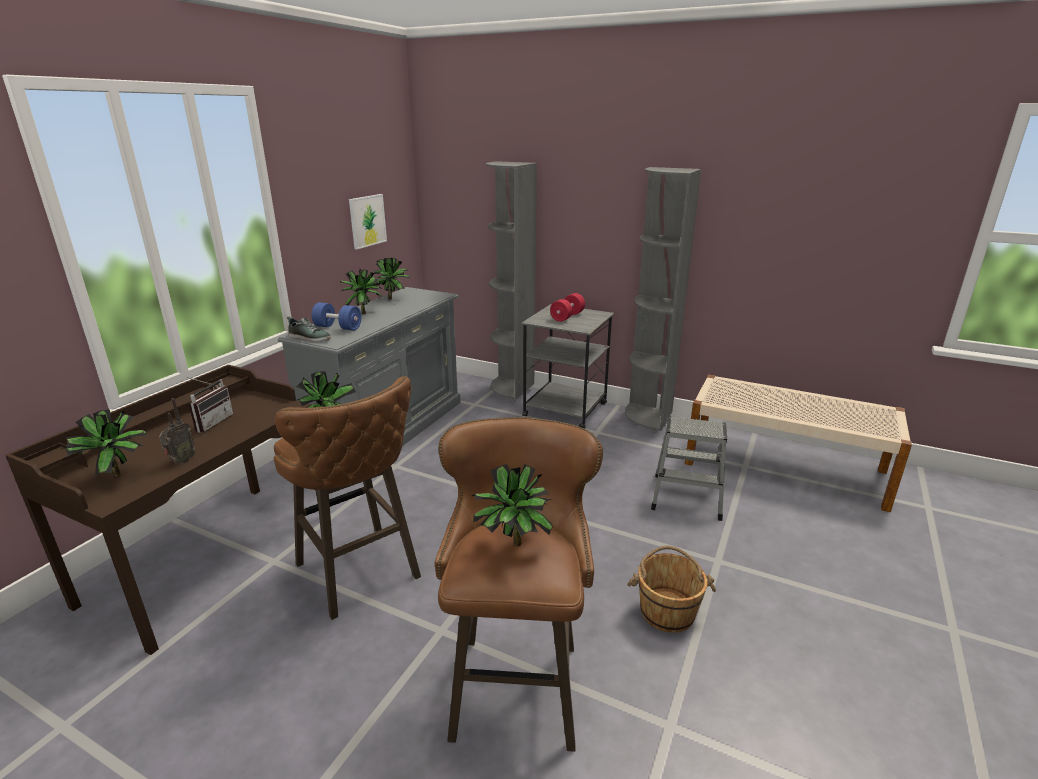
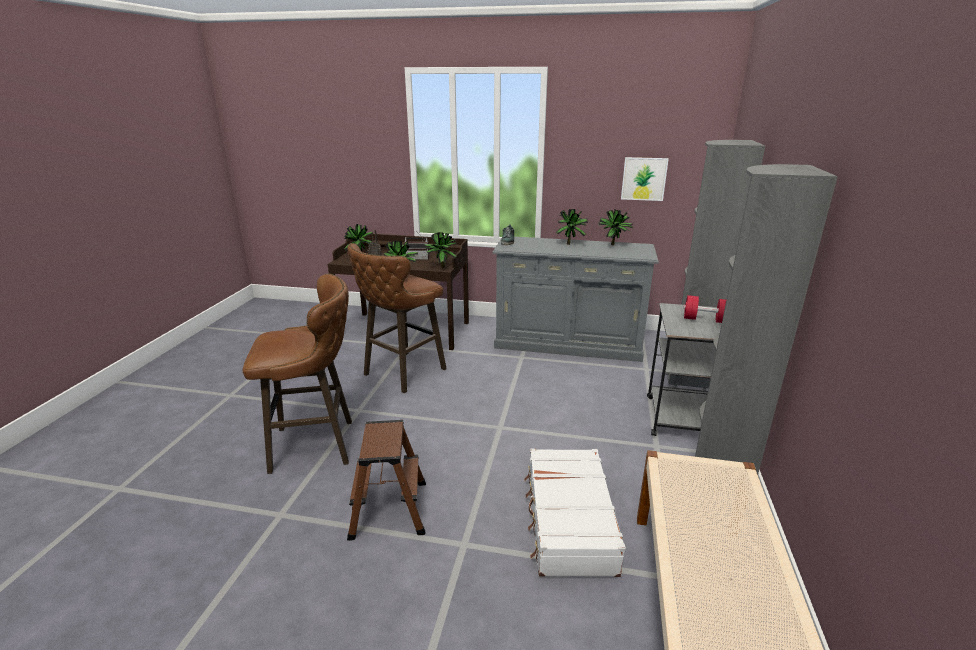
camera: 75 degrees right, 0 degrees up
(338, 327) = (533, 243): blue dumbbell -> none
(513, 547) = (281, 338): potted plant -> potted plant (440, 267)
(667, 611) = (389, 510): brown bucket -> brown step ladder
(687, 496) = (568, 520): grey step ladder -> white suitcase

